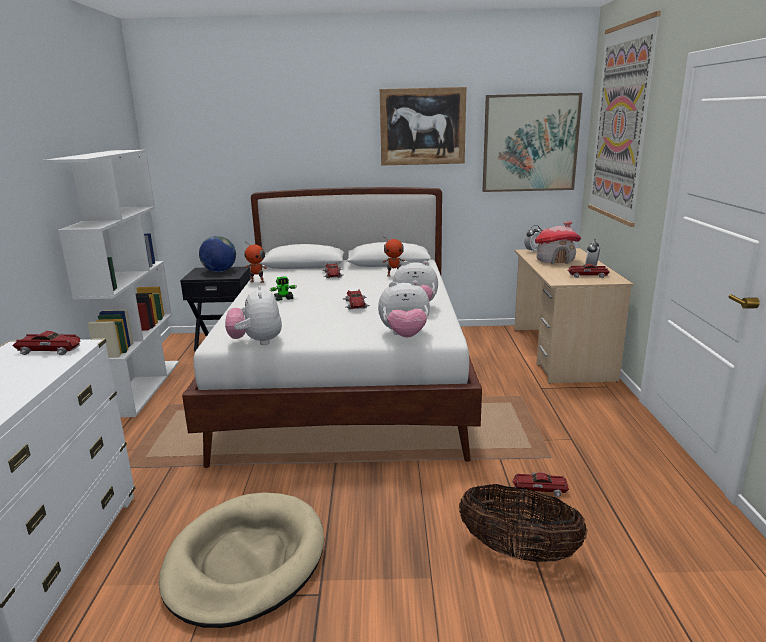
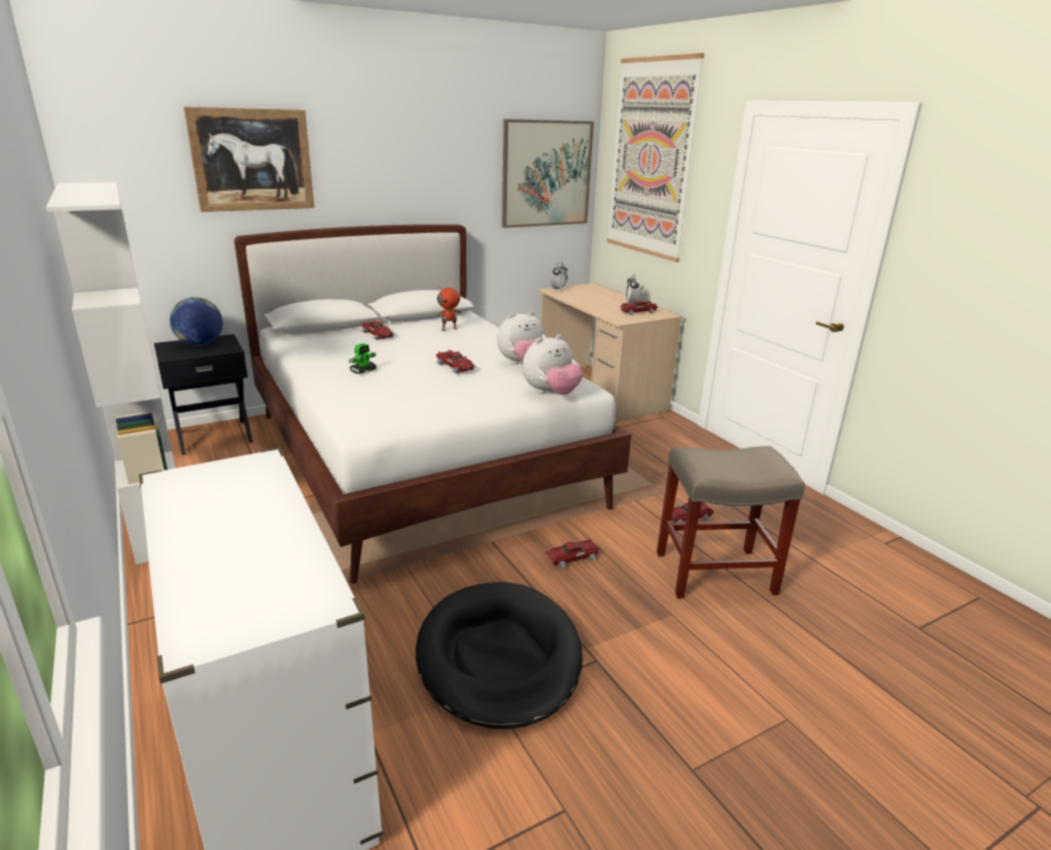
camera: 30 degrees left, 5 degrees up
(50, 349) = (230, 474): toy car -> toy car (572, 557)
(245, 561) = (499, 658): beige dog bed -> black dog bed
(256, 342) = (406, 424): plush toy -> none
(257, 281) = (295, 353): toy robot -> none
(422, 127) = (439, 153): picture -> picture (252, 160)
(518, 551) = (716, 572): basket -> beige stool
(555, 260) = (590, 298): toy house -> none

